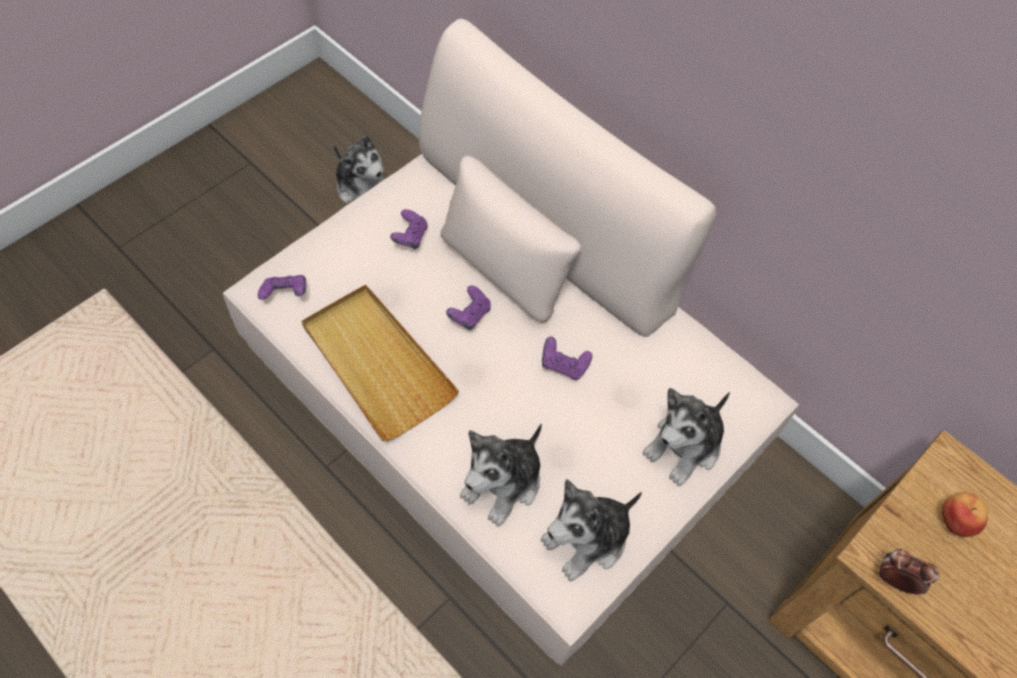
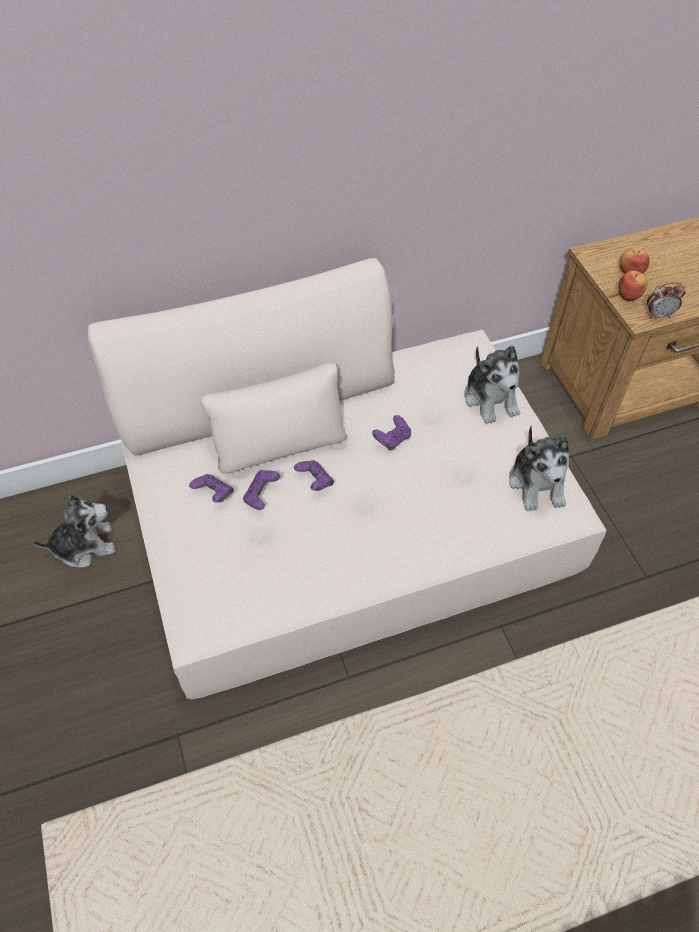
camera: 60 degrees left, 5 degrees down
(285, 294) = (215, 610): purple game controller -> purple game controller (261, 495)
(377, 363) = (324, 563): beige tray -> none
(503, 483) = (471, 517): plush toy -> none
(894, 580) = (658, 315): alarm clock -> alarm clock turned 150 degrees counterclockwise
(906, 531) = (629, 295): none -> apple

